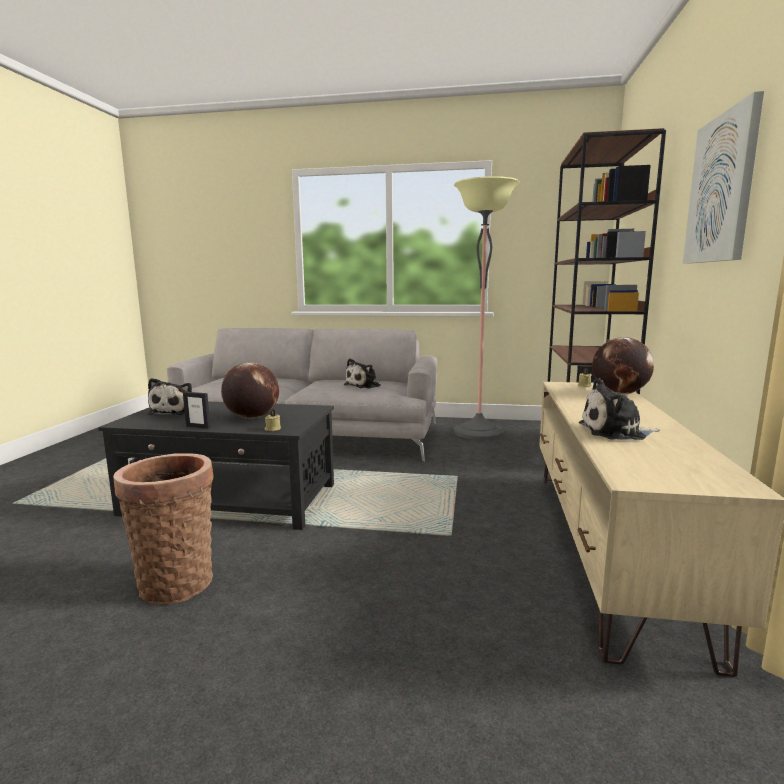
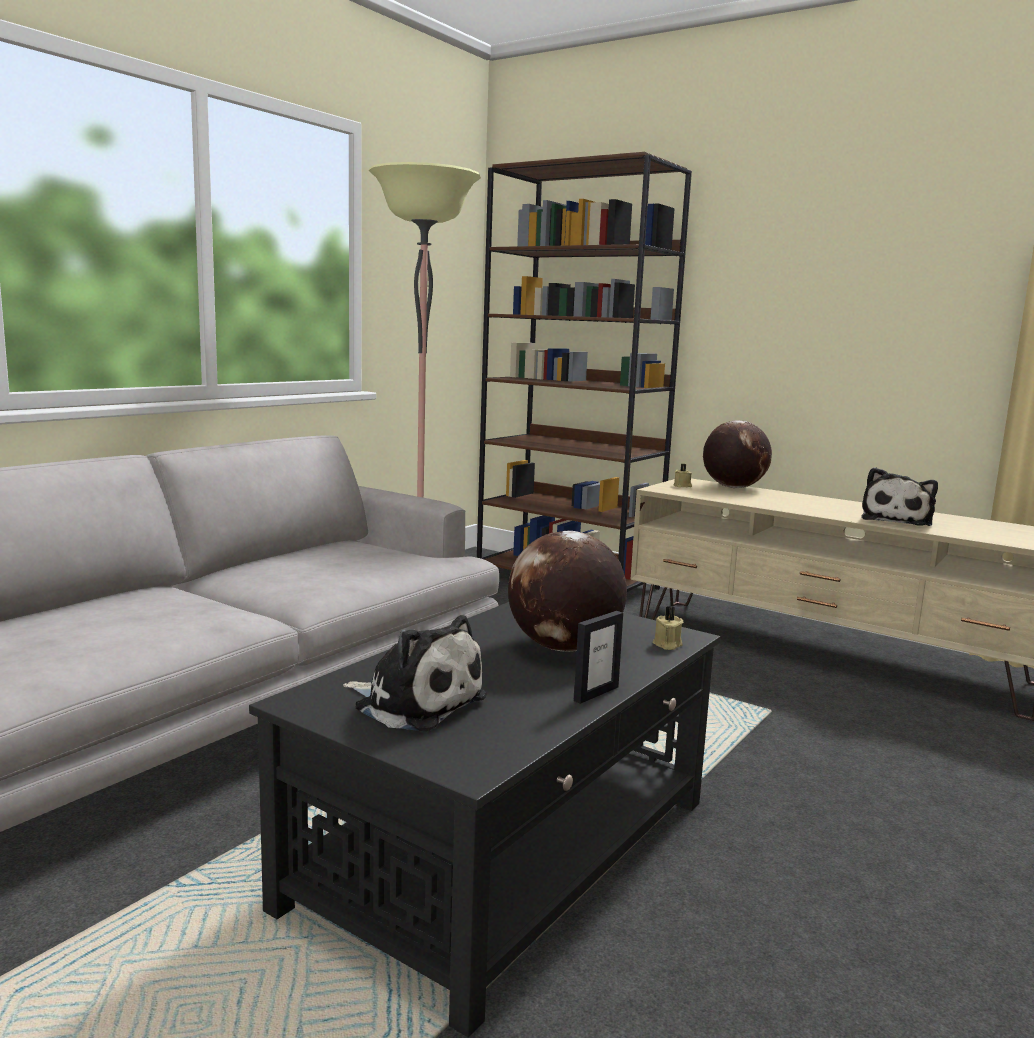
camera: 65 degrees left, 0 degrees up
(176, 581) = (846, 952): basket -> none
(364, 385) = (350, 558): plush toy -> none
(722, 189) = (835, 265): picture -> none

